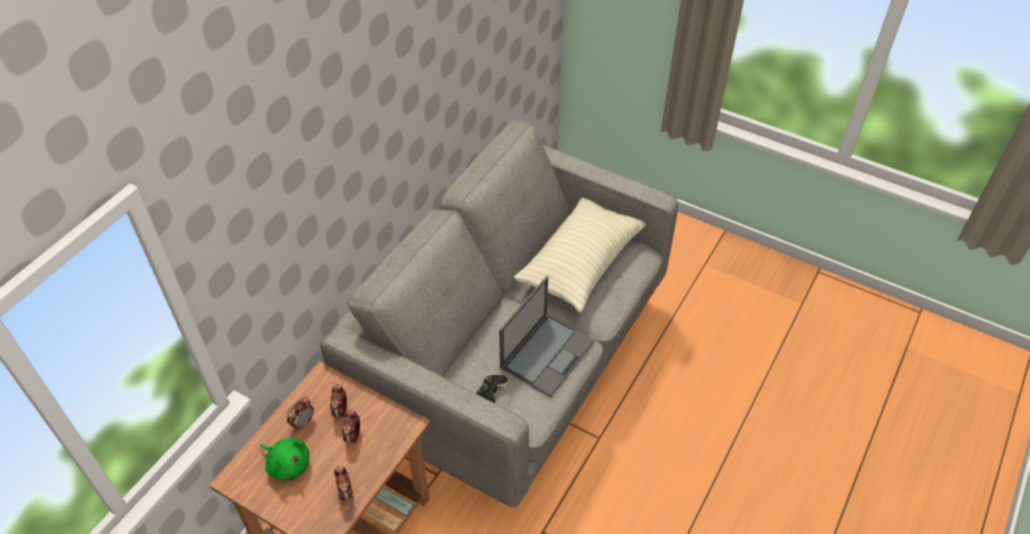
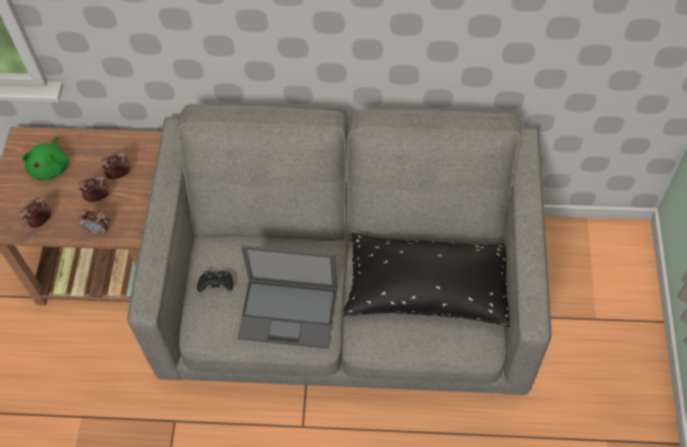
camera: 65 degrees right, 10 degrees up
(303, 422) = (95, 155): alarm clock -> alarm clock (98, 230)
(580, 263) = (428, 290): beige pillow -> black pillow

